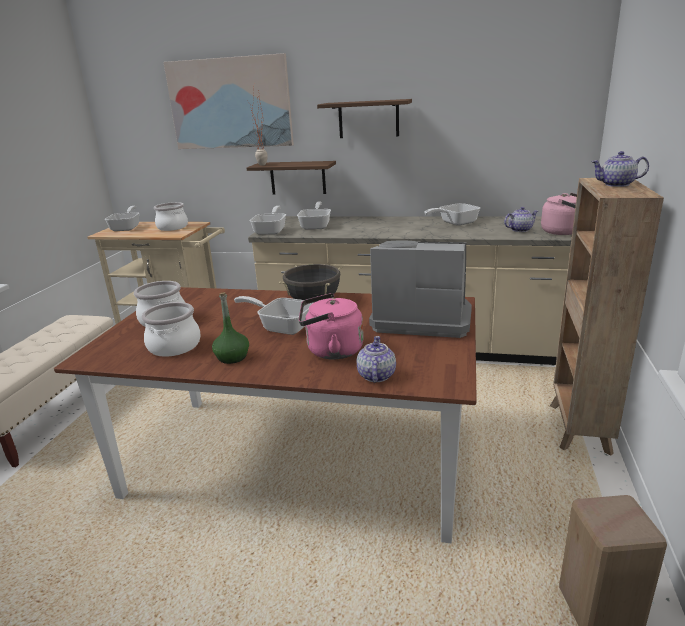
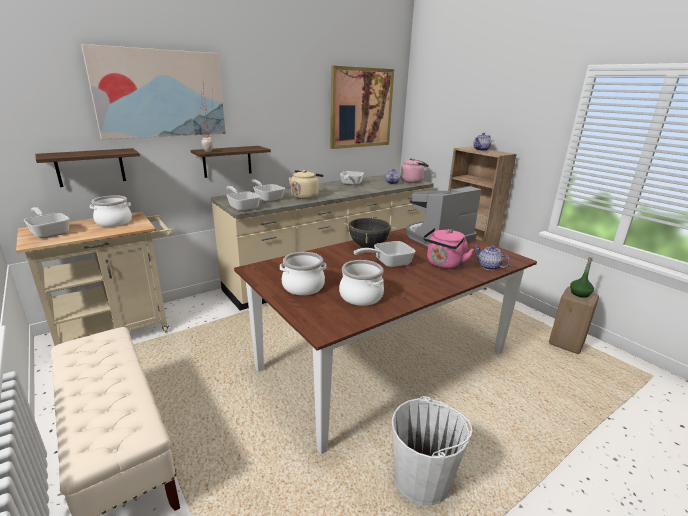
camera: 50 degrees left, 0 degrees up
(130, 581) = (422, 480): none -> white bucket
(232, 357) = (410, 287): green bottle -> green bottle (579, 294)
(358, 230) = (305, 196): none -> beige kettle
(368, 119) = (282, 112): shelf -> shelf (90, 167)
(503, 108) = (361, 108): none -> picture

